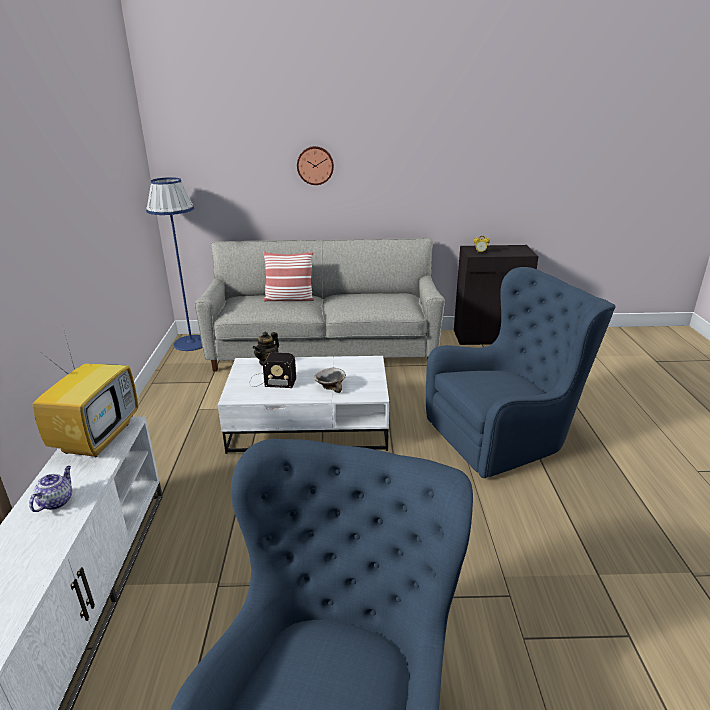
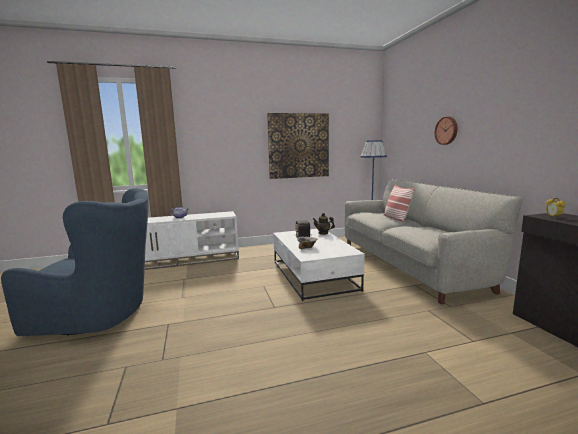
camera: 75 degrees right, 15 degrees down
(90, 219) = (298, 146): none -> picture
(97, 437) = (219, 214): television -> none
(506, 435) = (360, 350): blue armchair -> none

